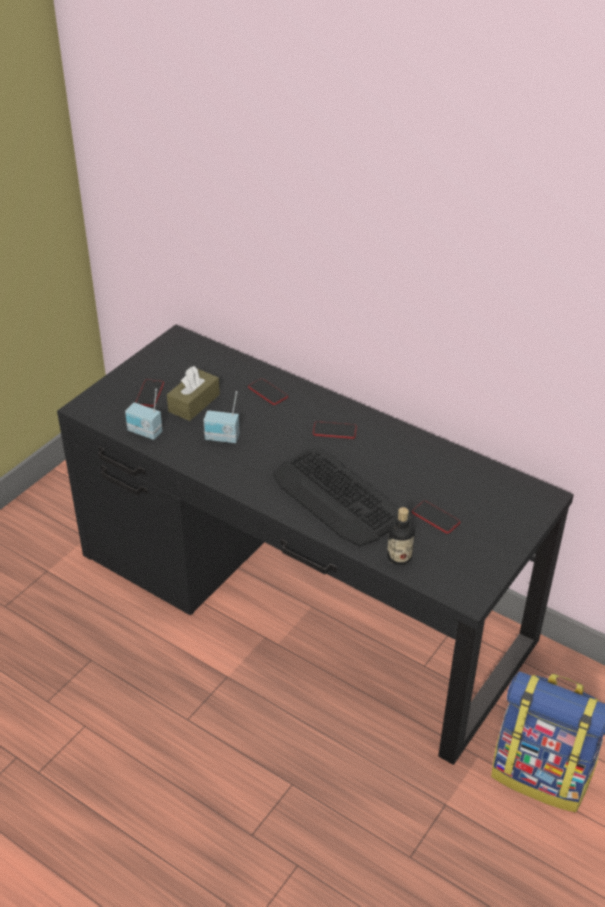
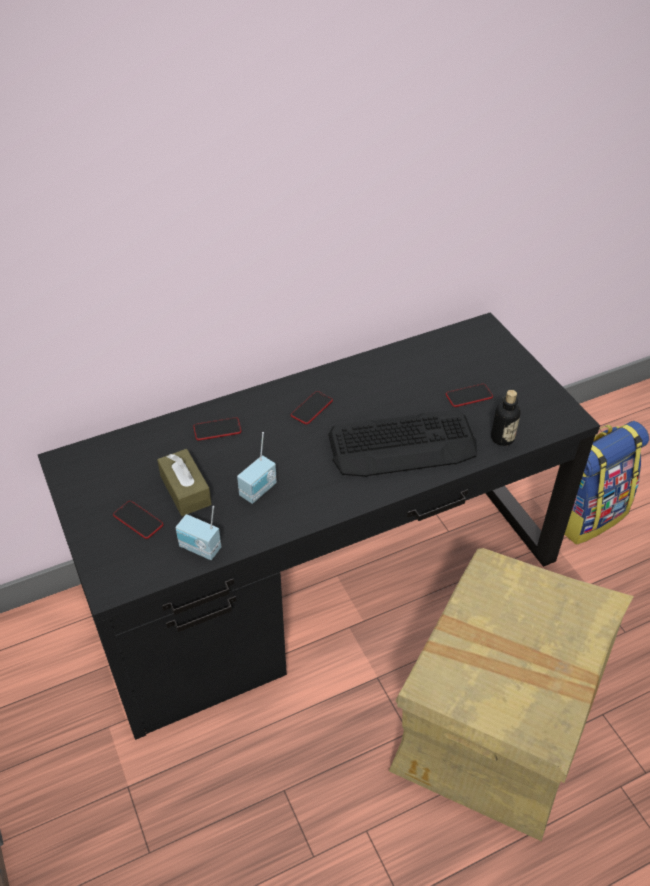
camera: 60 degrees left, 5 degrees up
(144, 432) = (199, 549): radio -> radio turned 60 degrees clockwise
(225, 780) = (492, 730): none -> cardboard box

